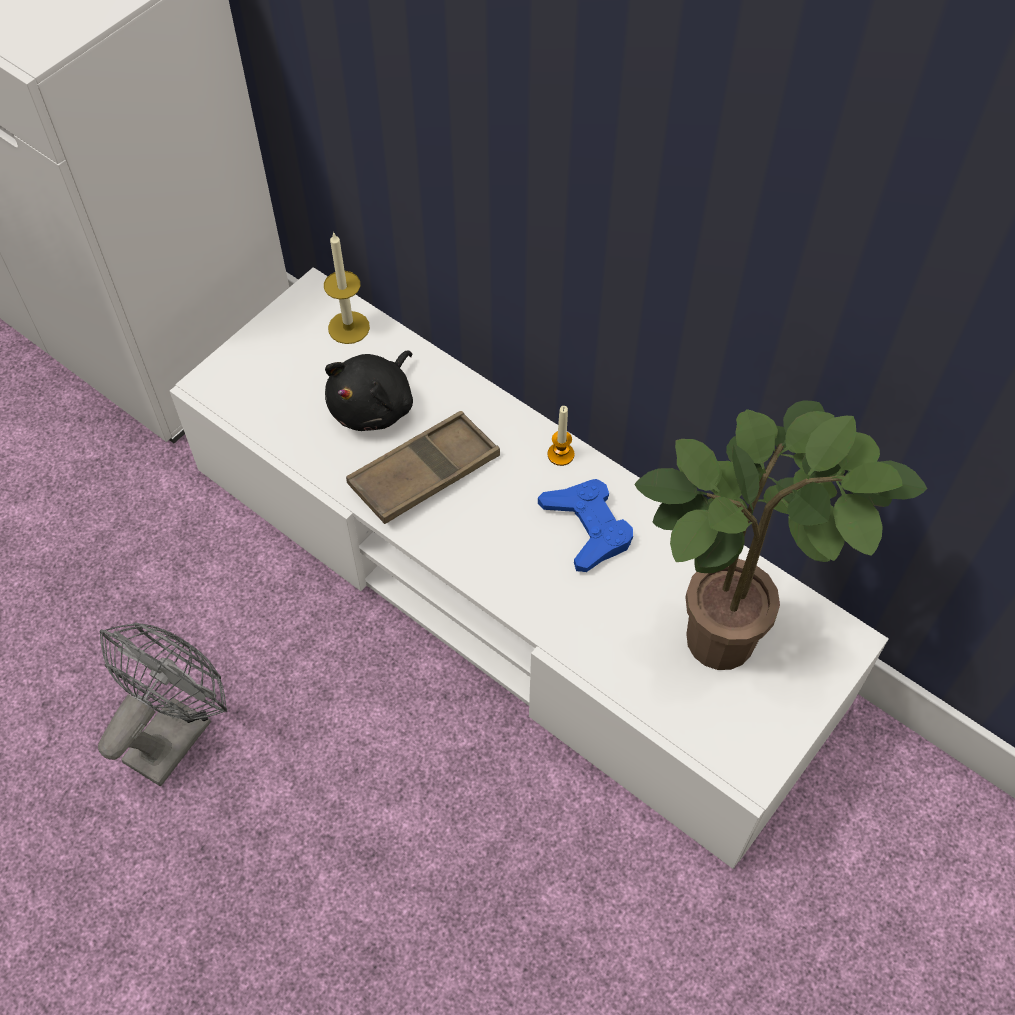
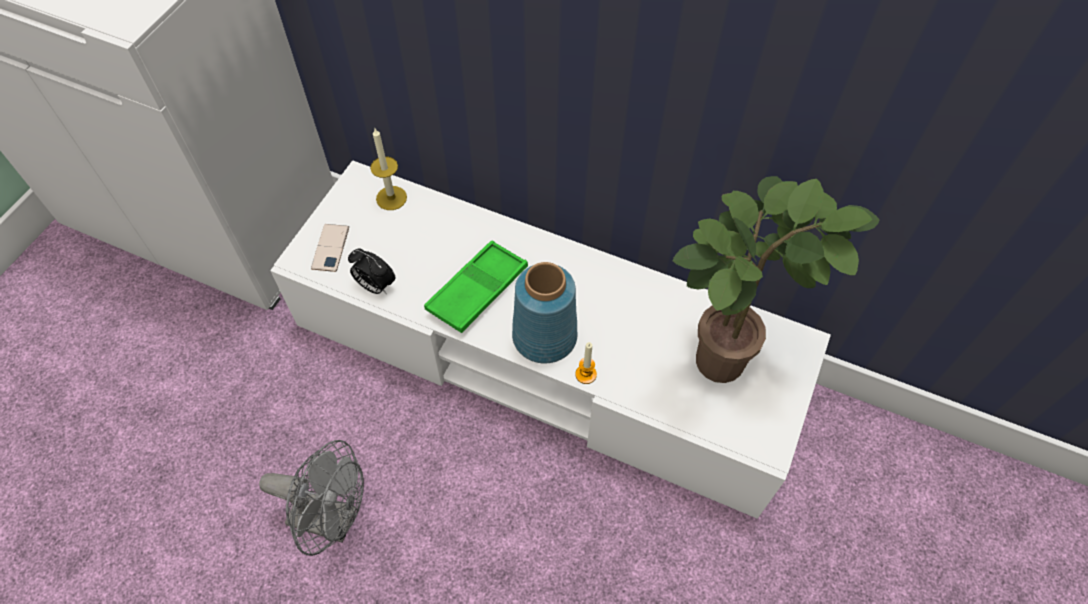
camera: 15 degrees left, 0 degrees up
(176, 730) = (333, 519): grey fan -> grey fan turned 90 degrees clockwise
(252, 377) = (330, 248): none -> phone
(294, 439) = (375, 286): none -> alarm clock
(375, 406) = (427, 250): black plush toy -> none
(424, 473) = (477, 290): brown tray -> green tray
(495, 554) = (545, 337): none -> blue vase
(560, 454) = (570, 256): candle -> candle (586, 374)
(587, 528) = (604, 304): blue game controller -> none

